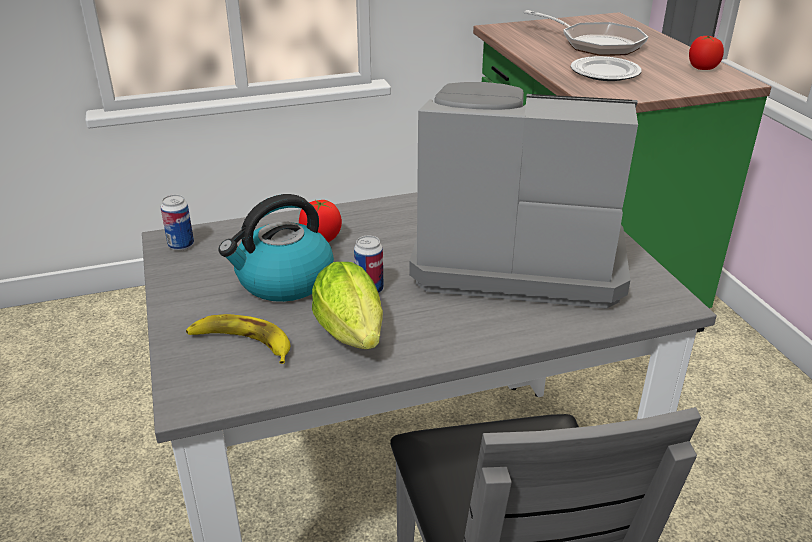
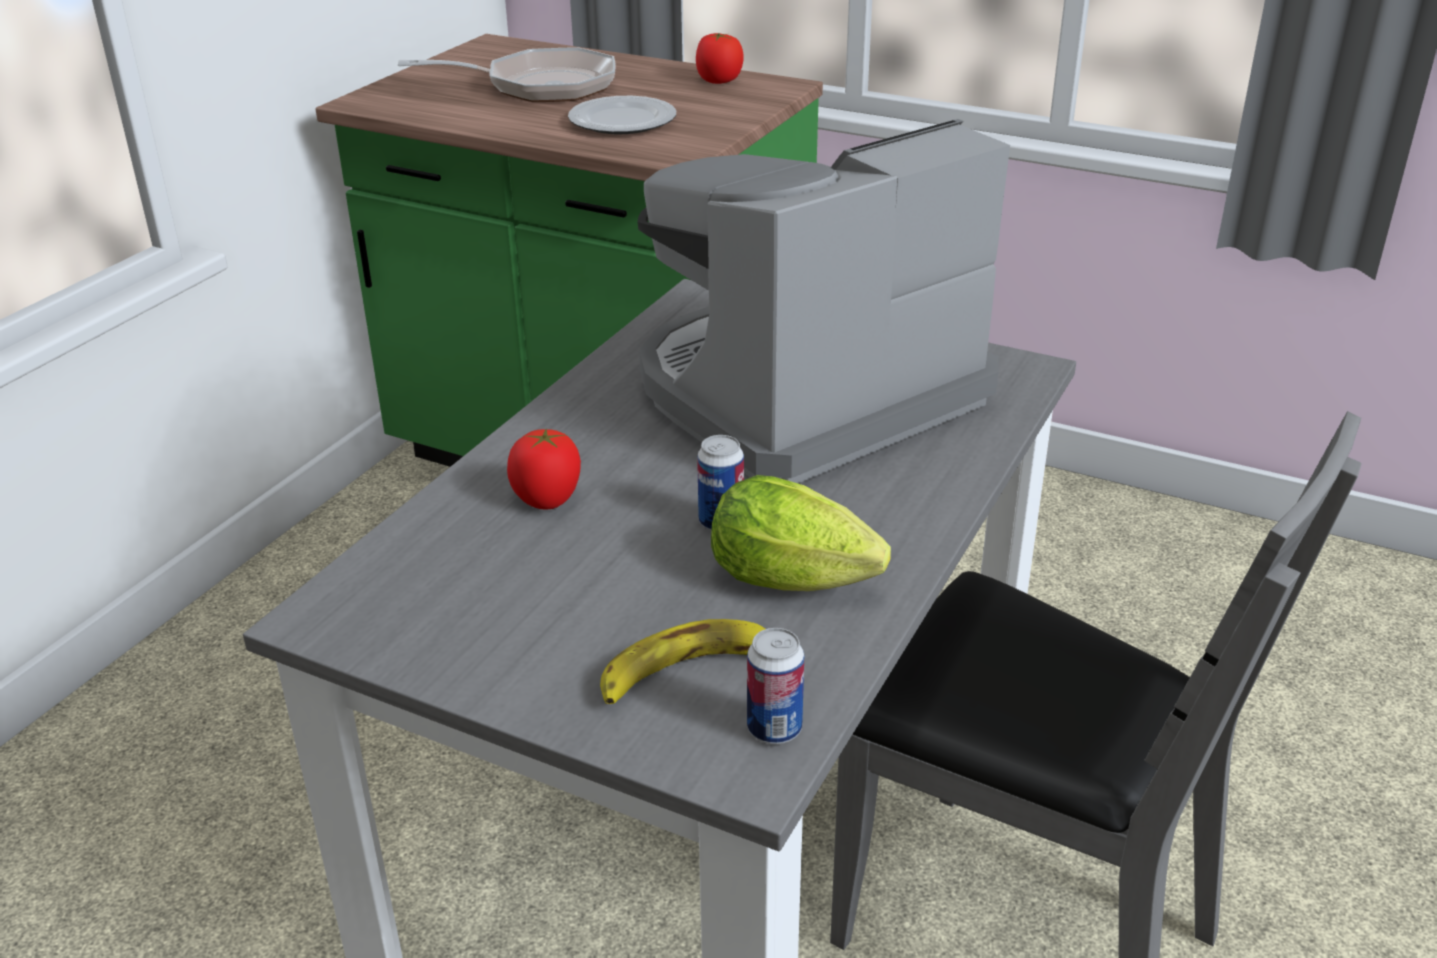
camera: 45 degrees left, 0 degrees up
(181, 245) = (353, 614): can -> can (774, 729)
(283, 281) = (597, 573): kettle -> none

